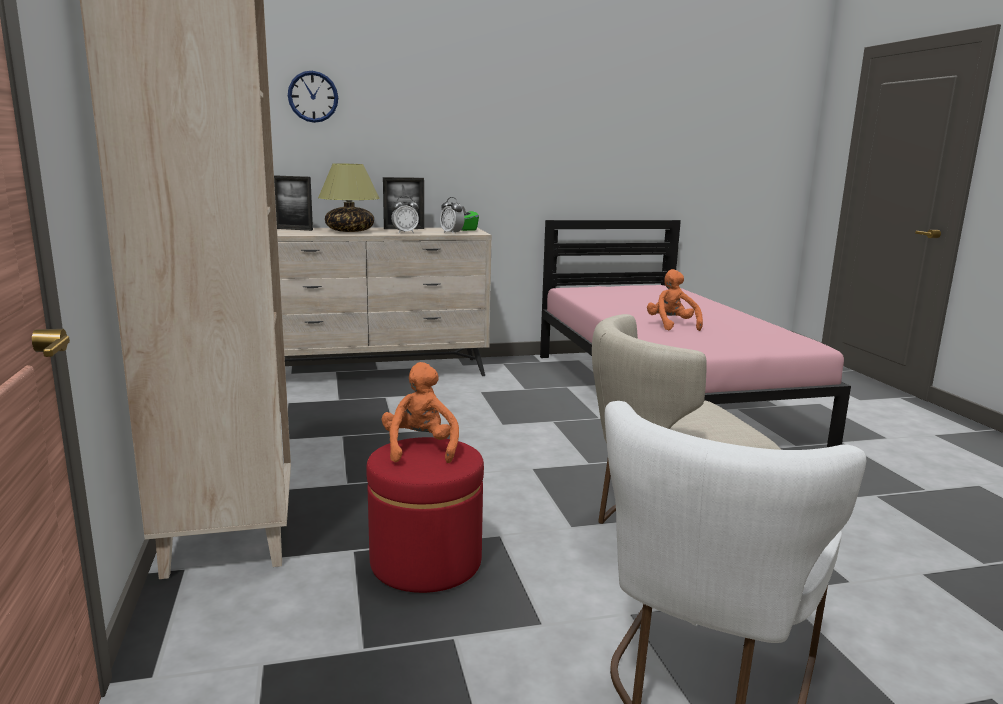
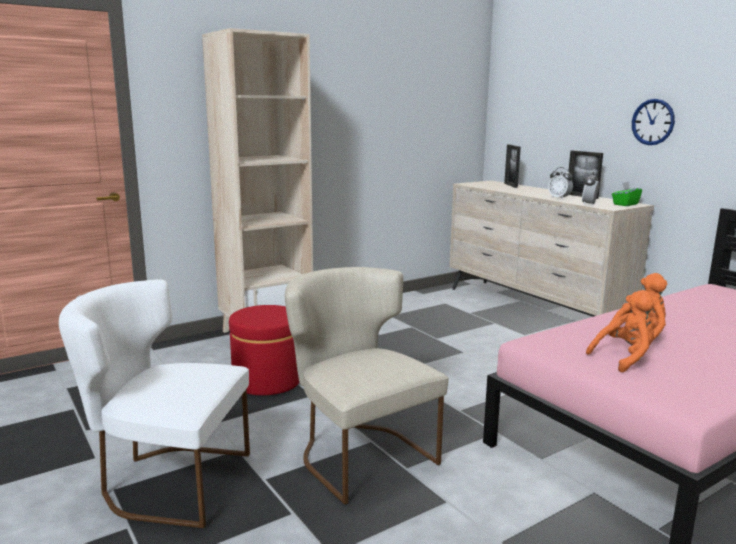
camera: 70 degrees right, 0 degrees up
(313, 96) = (545, 84): wall clock -> wall clock (653, 122)
(349, 231) = (533, 191): table lamp -> none
(420, 448) = (275, 312): orange plush toy -> orange plush toy (624, 358)

